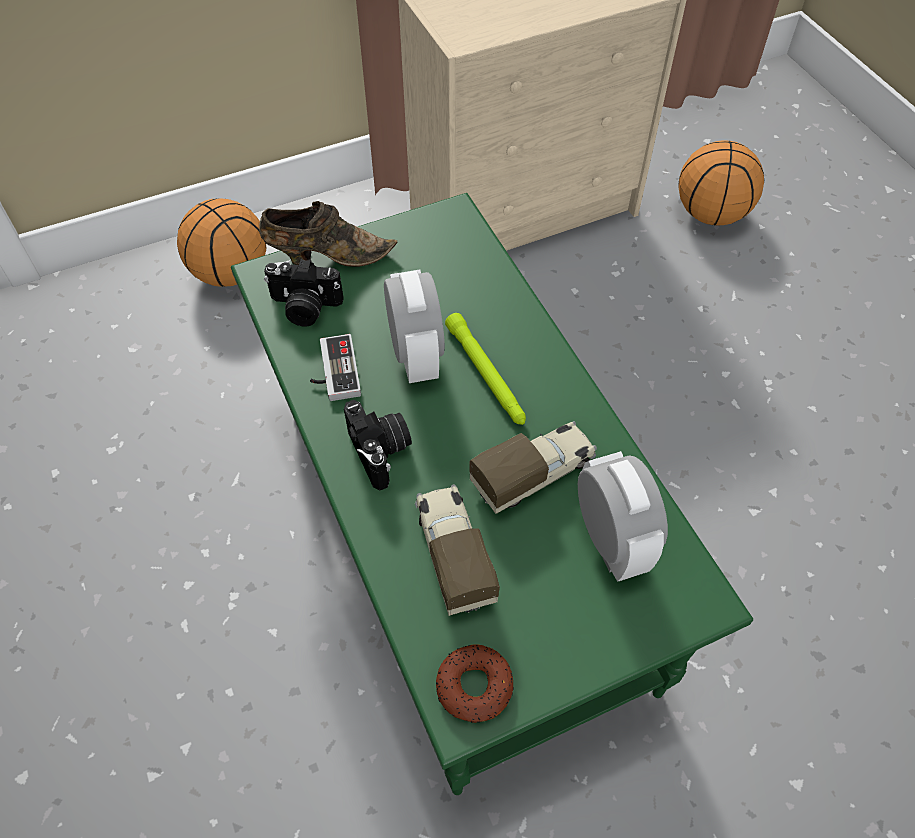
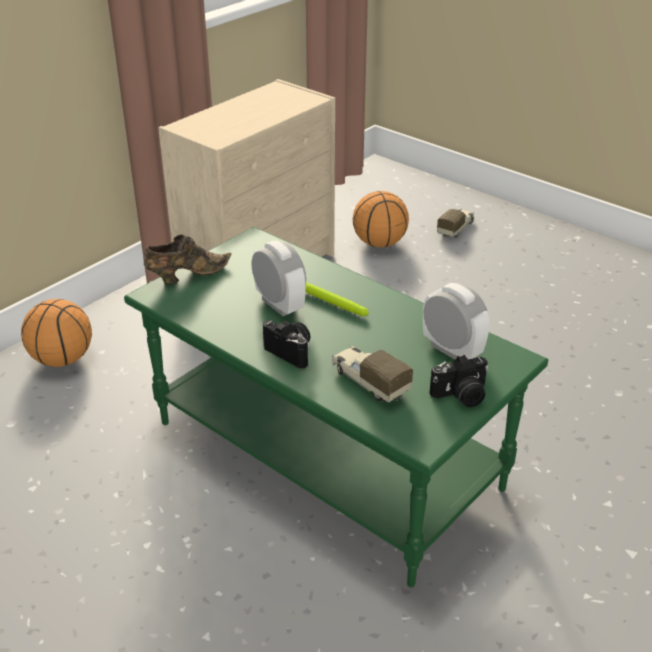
camera: 25 degrees left, 20 degrees down
(304, 308) = (191, 302): camera -> camera (461, 396)
(333, 371) = (233, 325): game controller -> none
(474, 686) = (422, 431): donut -> none
(534, 473) = (389, 335): toy truck -> toy truck (456, 228)

